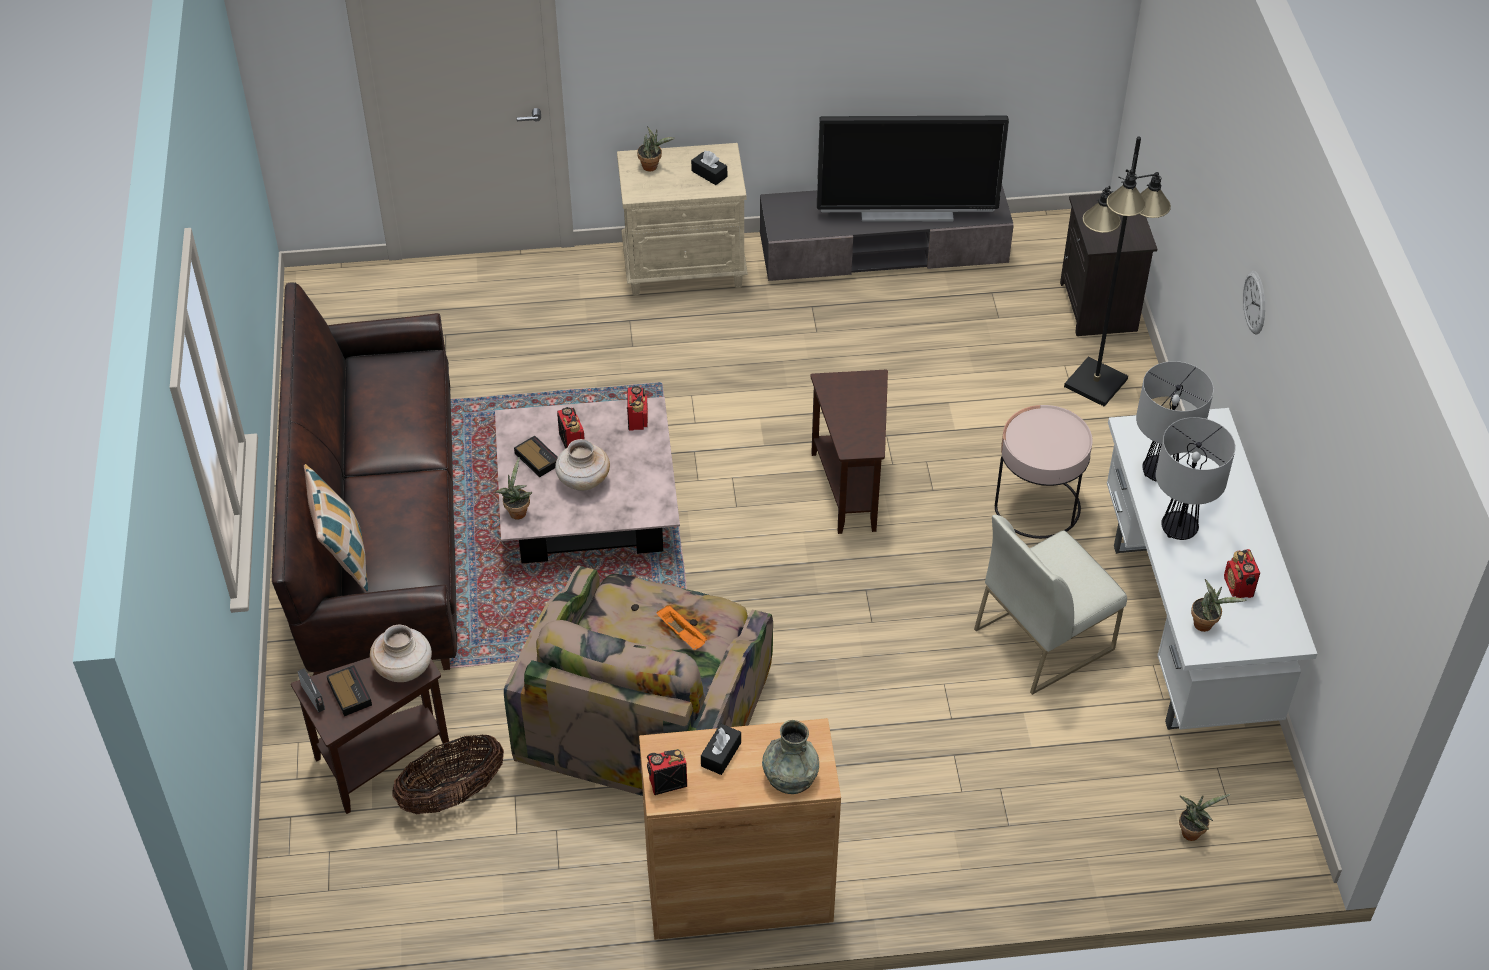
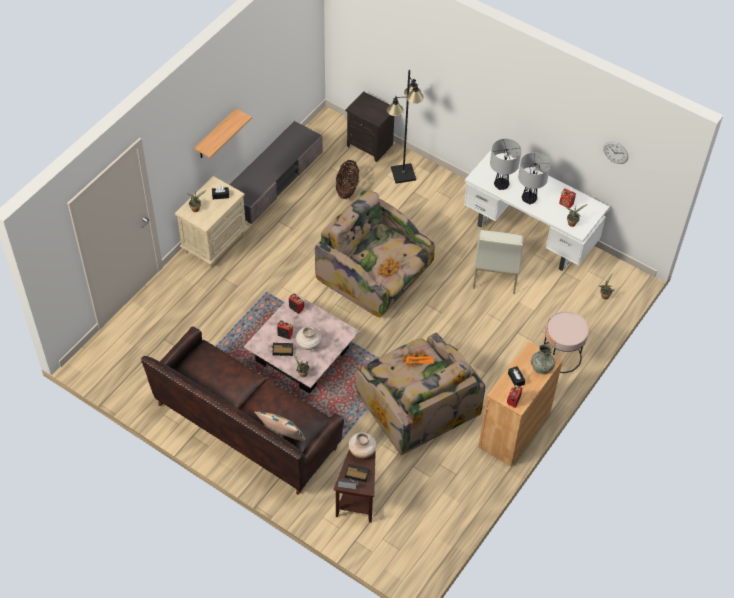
camera: 50 degrees left, 5 degrees up
(452, 794) = (394, 484): basket -> basket (347, 189)
(763, 62) = (215, 135): none -> shelf
(850, 486) = (376, 274): brown side table -> armchair
(906, 211) = (281, 158): television -> none
(1037, 506) = (439, 232): pink side table -> pink side table (561, 356)
(1254, 302) = (496, 103): wall clock -> wall clock (615, 152)

